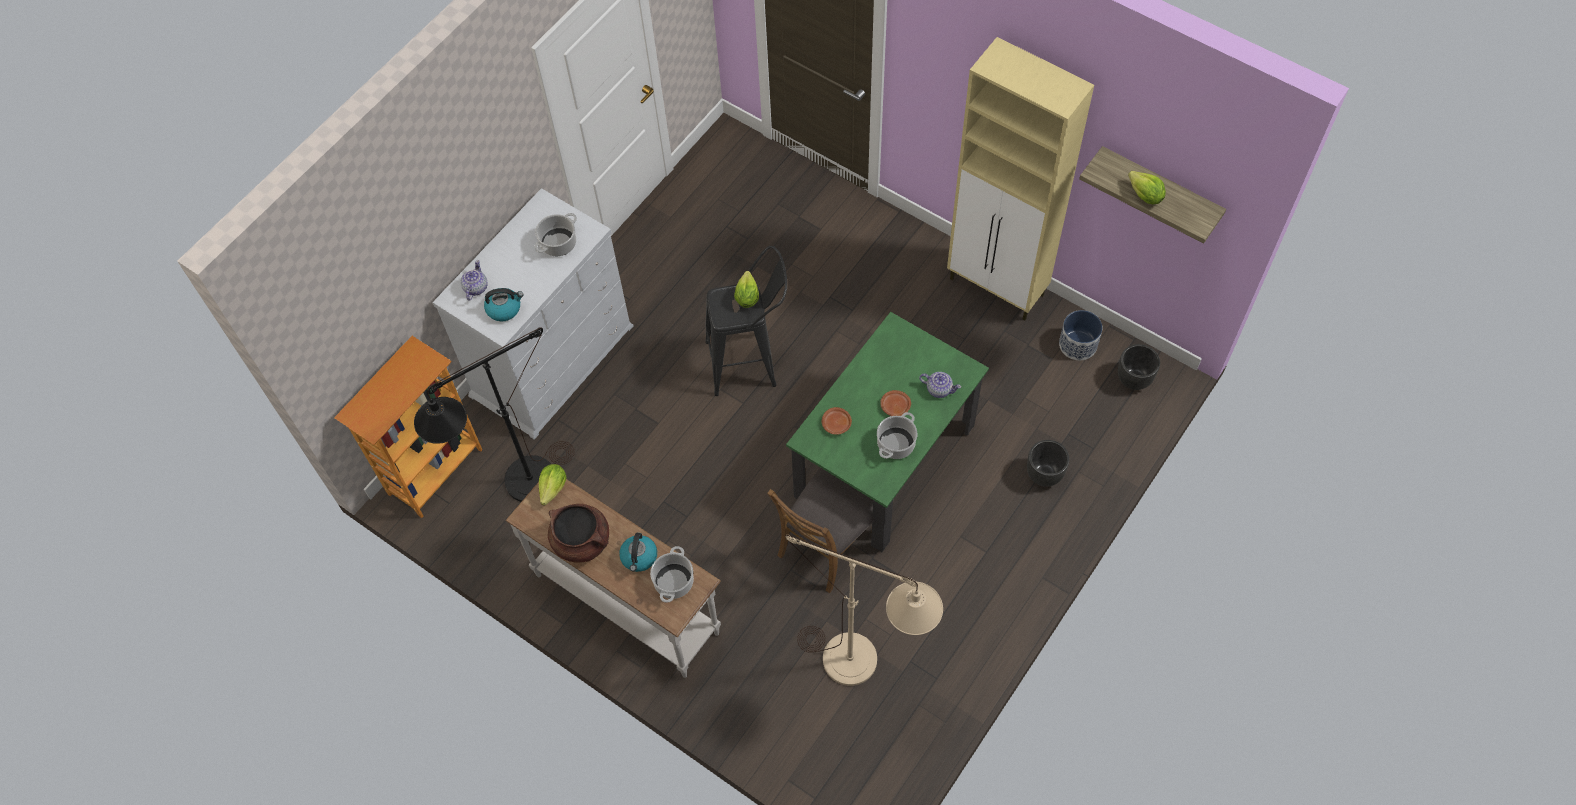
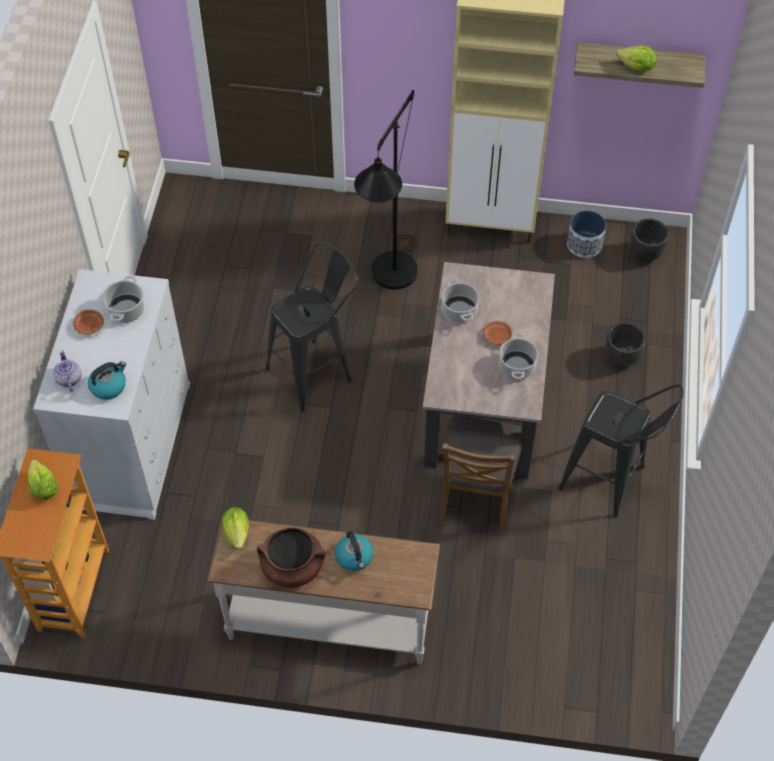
camera: 30 degrees left, 5 degrees down
(519, 489) = (166, 570): black floor lamp -> black floor lamp (390, 281)
(674, 582) = (399, 564): cooking pot -> cooking pot (459, 311)
(747, 297) = (310, 300): lettuce -> lettuce (44, 488)
(836, 424) = (456, 371): brown plate -> brown plate (89, 326)
(864, 667) = (570, 581): beige floor lamp -> none
(885, 461) = (483, 403): green dining table -> beige dining table
(939, 389) = (525, 307): teapot -> none
(958, 591) = (610, 482): none -> black stool

